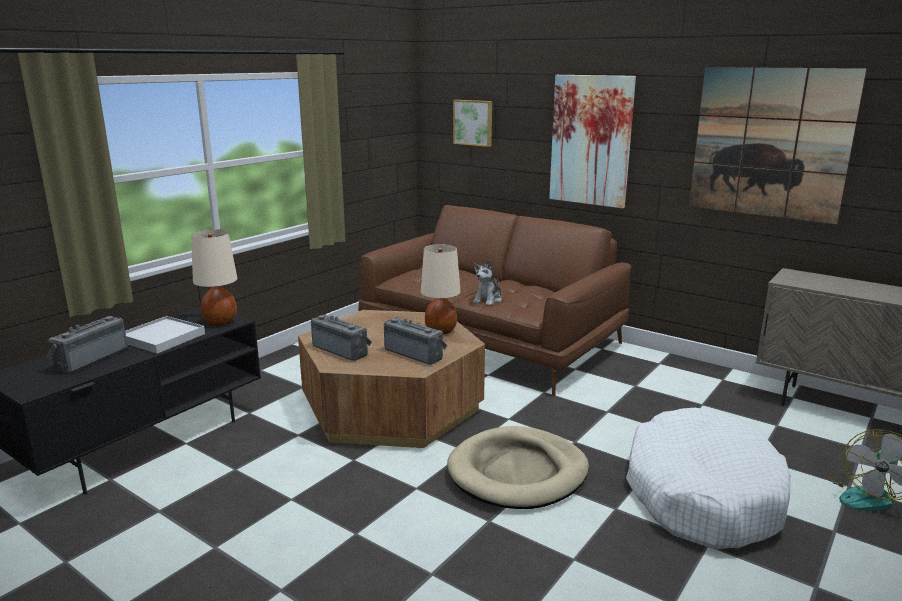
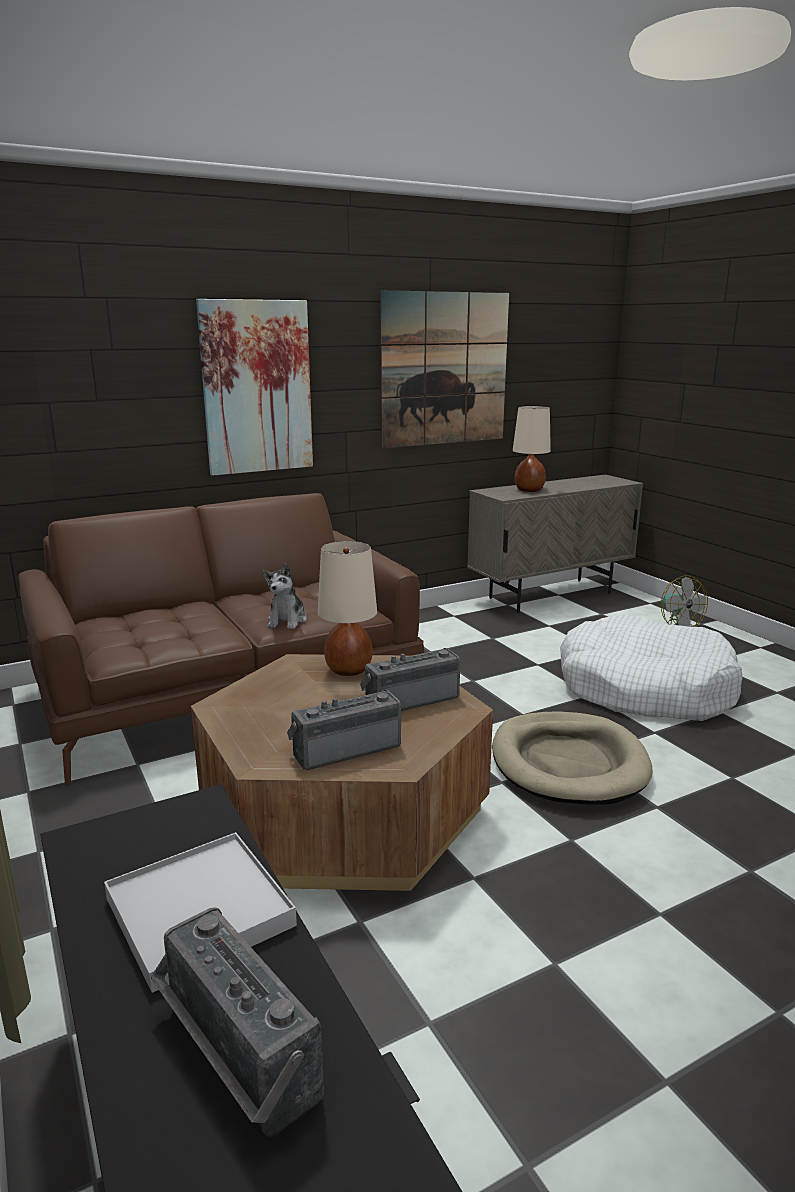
camera: 65 degrees left, 0 degrees up
(221, 322) = (186, 823): beige table lamp -> beige table lamp (529, 490)
(473, 122) = (52, 380): picture -> none
(488, 300) = (287, 620): plush toy -> plush toy turned 45 degrees clockwise

